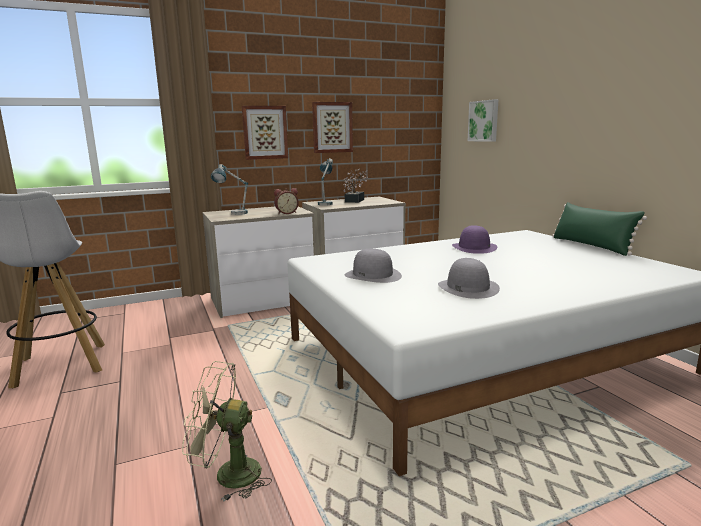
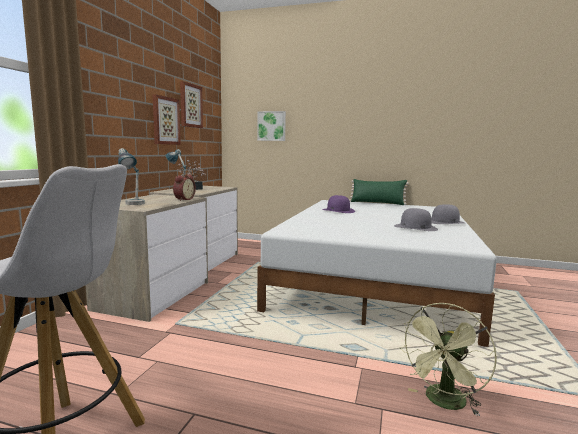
camera: 50 degrees left, 5 degrees down
(265, 132) = (119, 119): picture -> picture (190, 105)
(373, 275) = (356, 231): grey hat -> grey hat (445, 222)

